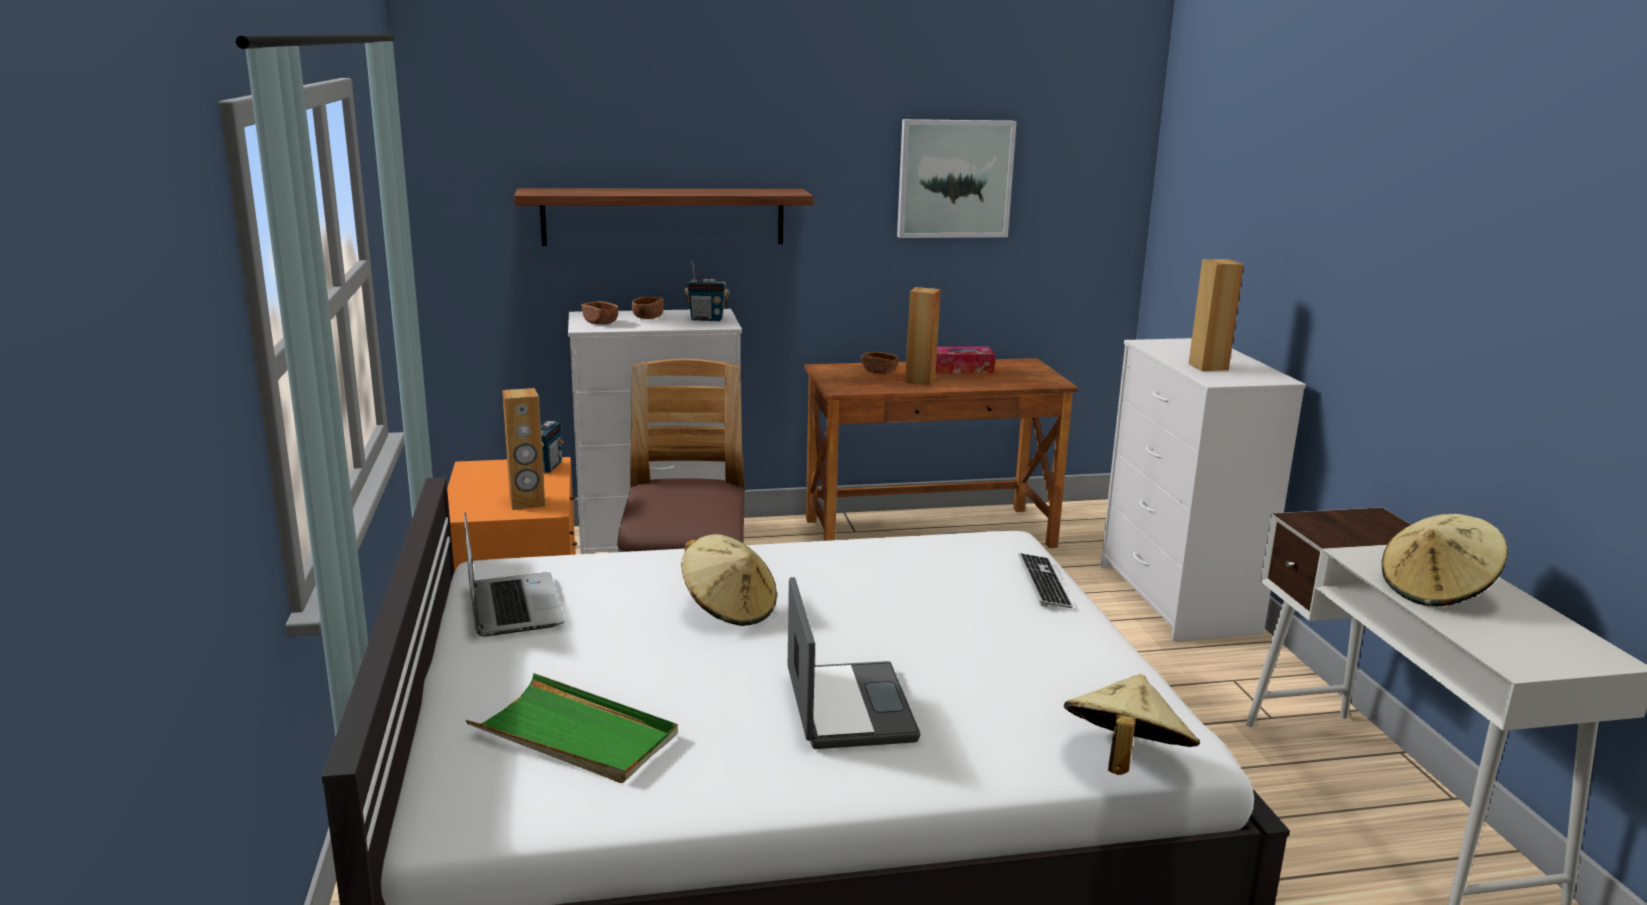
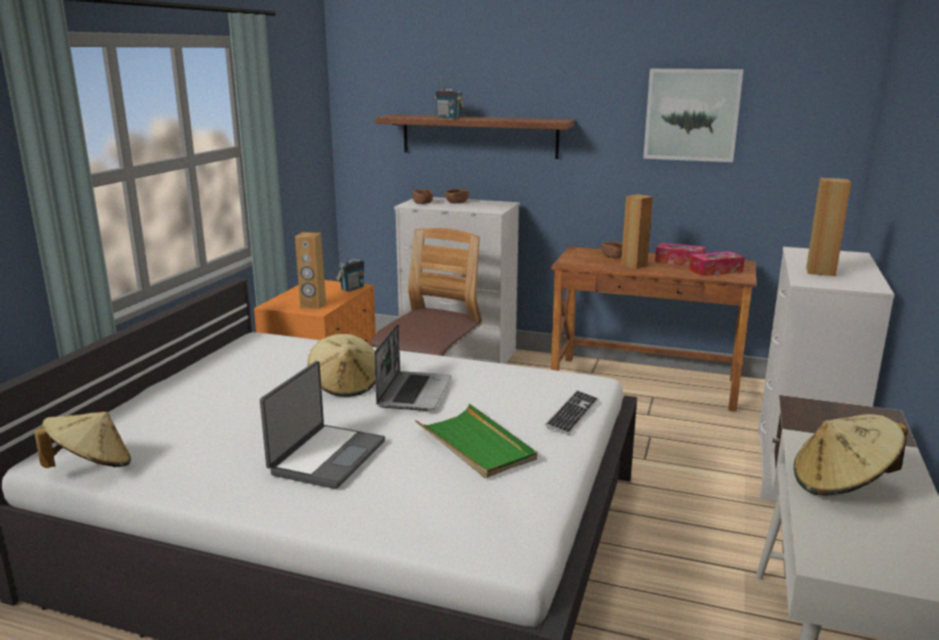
camera: 30 degrees right, 0 degrees up
(512, 606) = (236, 359): laptop -> laptop (414, 392)
(575, 735) = (167, 432): green tray -> green tray (475, 445)
(707, 319) = (491, 206): radio -> radio (448, 118)
(1016, 376) = (715, 271): none -> tissue box
(1124, 761) = (451, 542): beige hat -> beige hat (91, 467)

